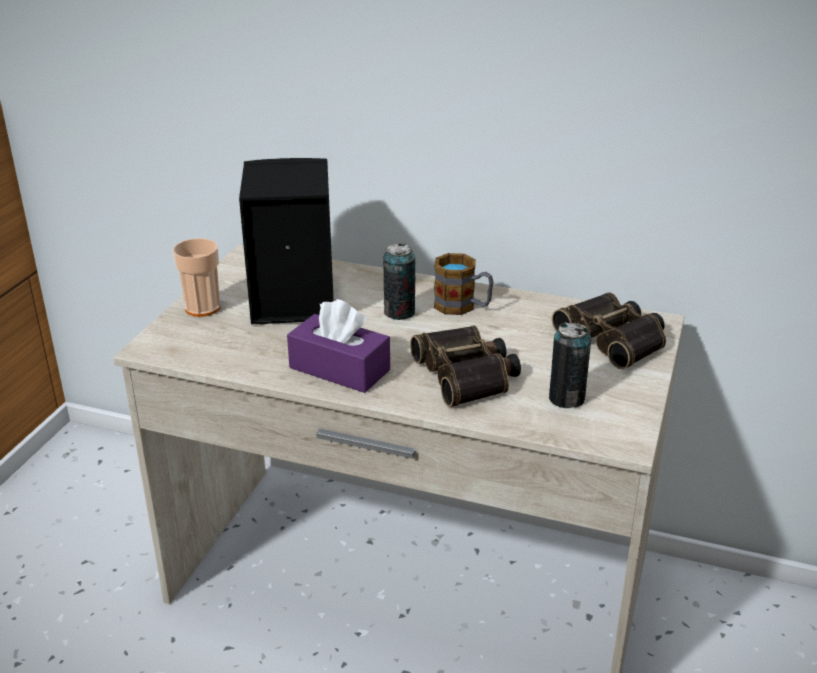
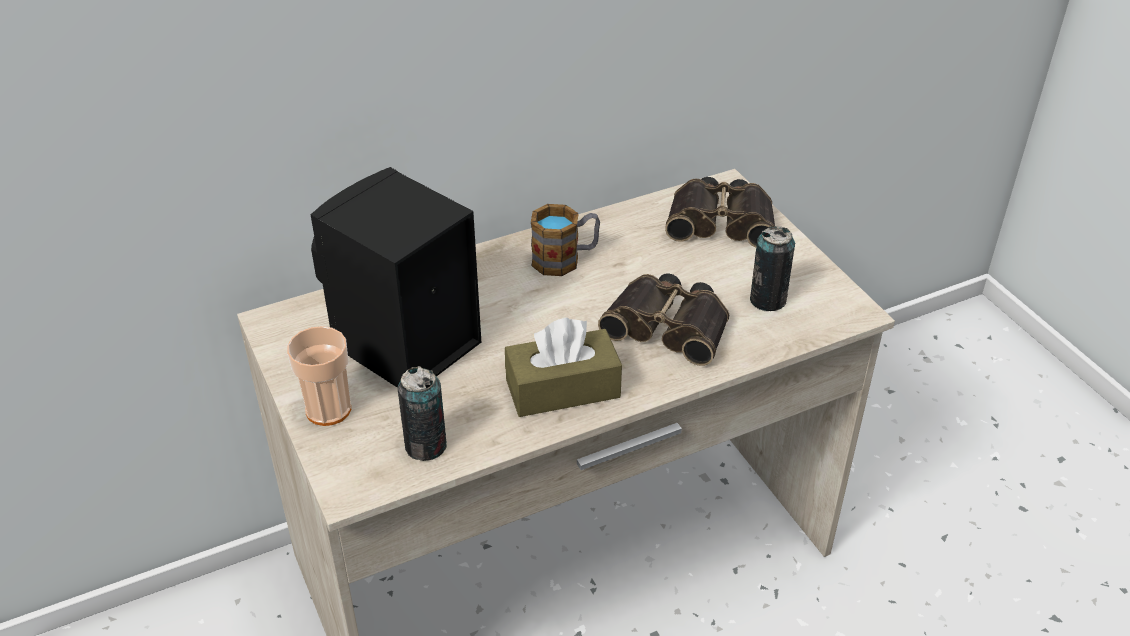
camera: 45 degrees left, 10 degrees up
(339, 369) = (562, 388): purple tissue box -> brown tissue box
(399, 312) = (522, 298): can -> can (425, 446)

